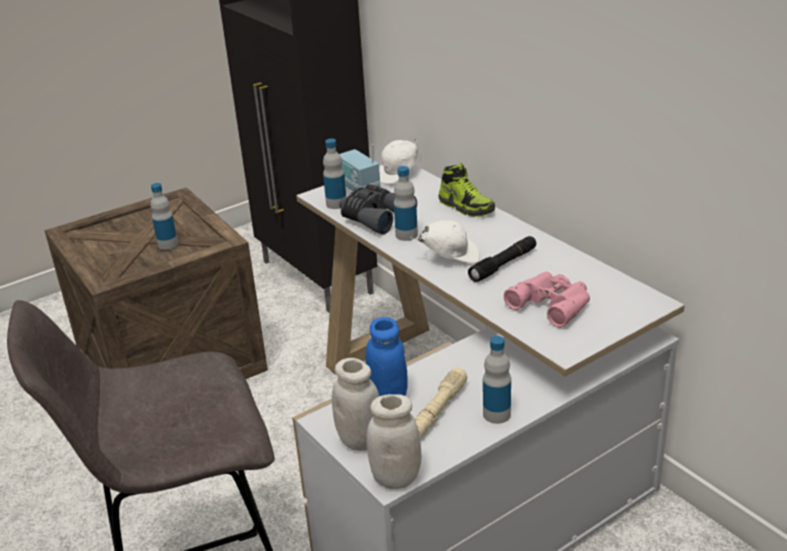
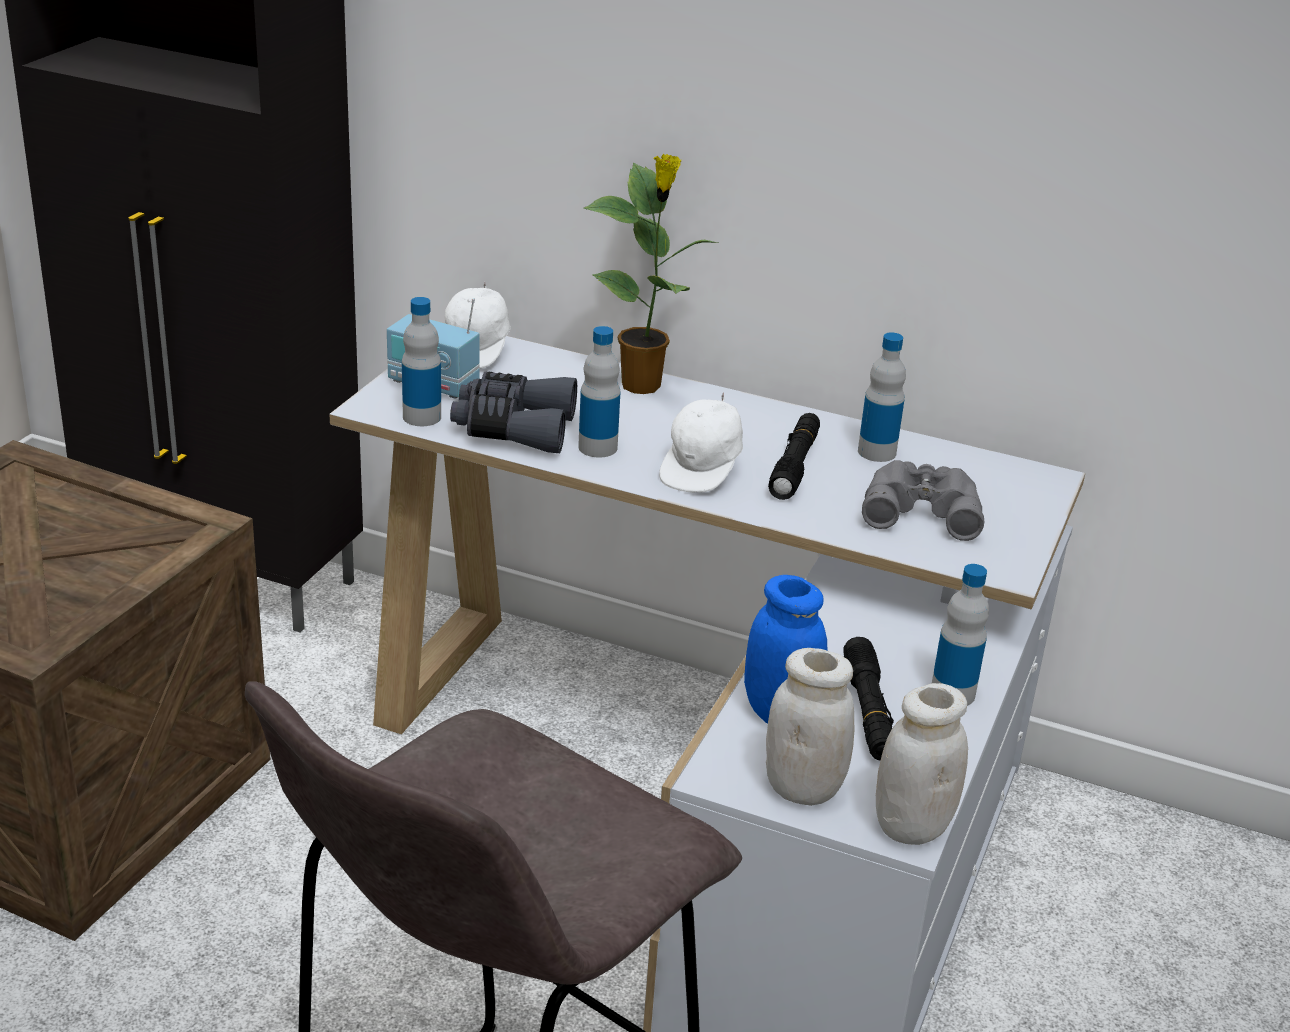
camera: 35 degrees left, 0 degrees up
(168, 244) = (91, 553): bottle -> bottle (876, 452)
(437, 410) = (868, 711): beige flashlight -> black flashlight
(449, 257) = (703, 469): white cap -> white cap turned 150 degrees clockwise
(466, 207) = (643, 386): shoe -> potted plant
(552, 303) = (921, 508): pink binoculars -> grey binoculars

